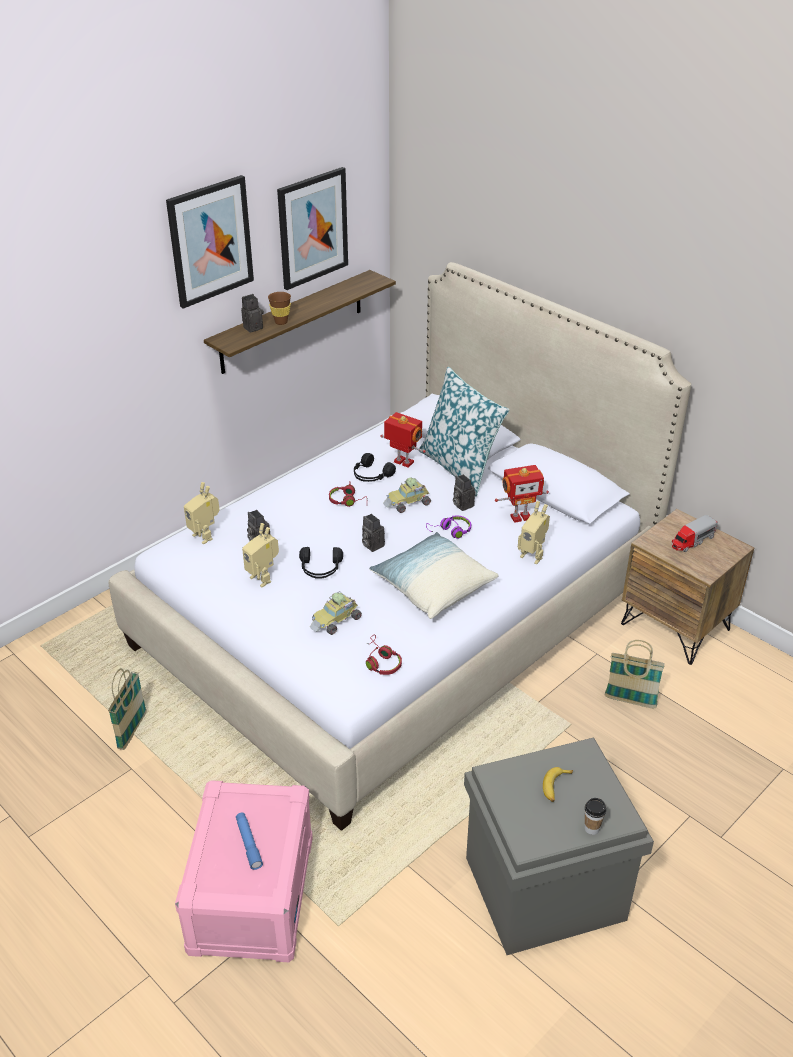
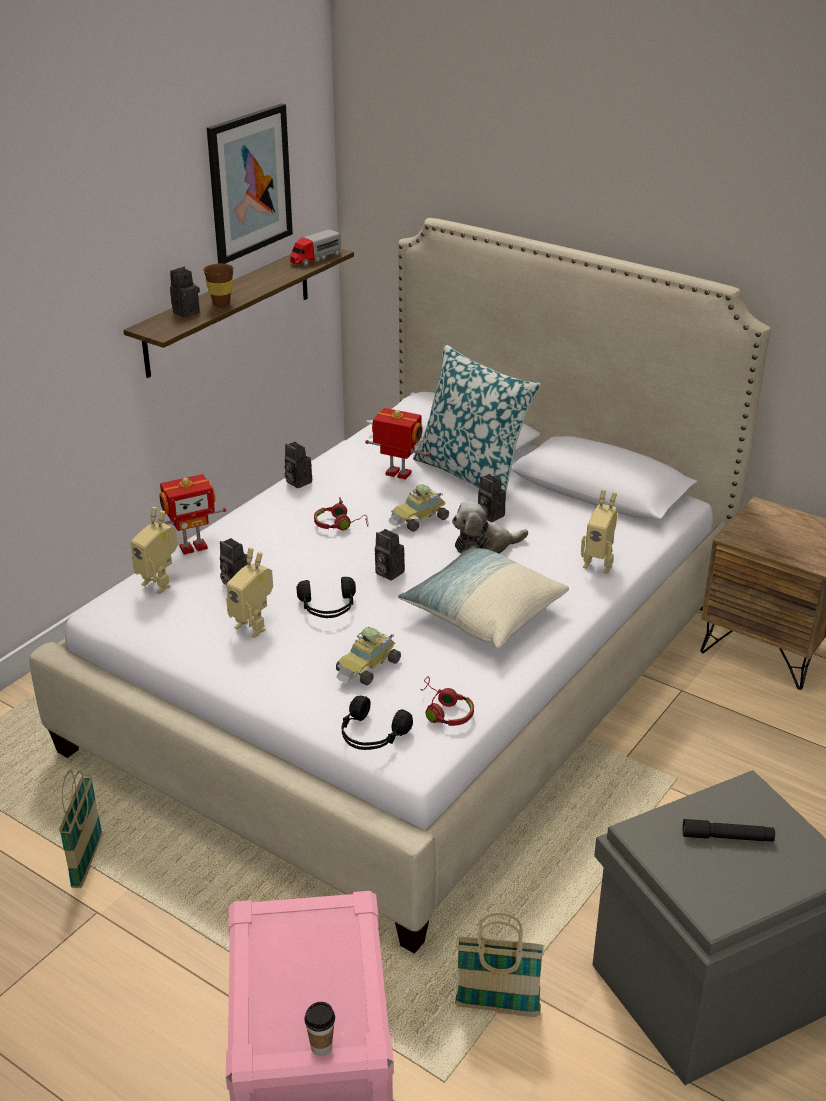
camera: 10 degrees left, 5 degrees down
(210, 241) = (128, 194): picture -> none
(248, 843) = (312, 978): blue flashlight -> none
(326, 461) = (296, 482): none -> camera
(371, 475) = (360, 492): black headphones -> black headphones (371, 735)
(450, 531) = (484, 547): purple headphones -> plush toy
(520, 516) = (567, 521): toy robot -> toy robot (193, 546)
(555, 787) = (727, 837): banana -> black flashlight
(591, 828) = (793, 883): cup -> cup (321, 1047)
(630, 701) = (741, 741): basket -> basket (497, 1008)
(692, 541) = (786, 530): toy truck -> toy truck (315, 258)

